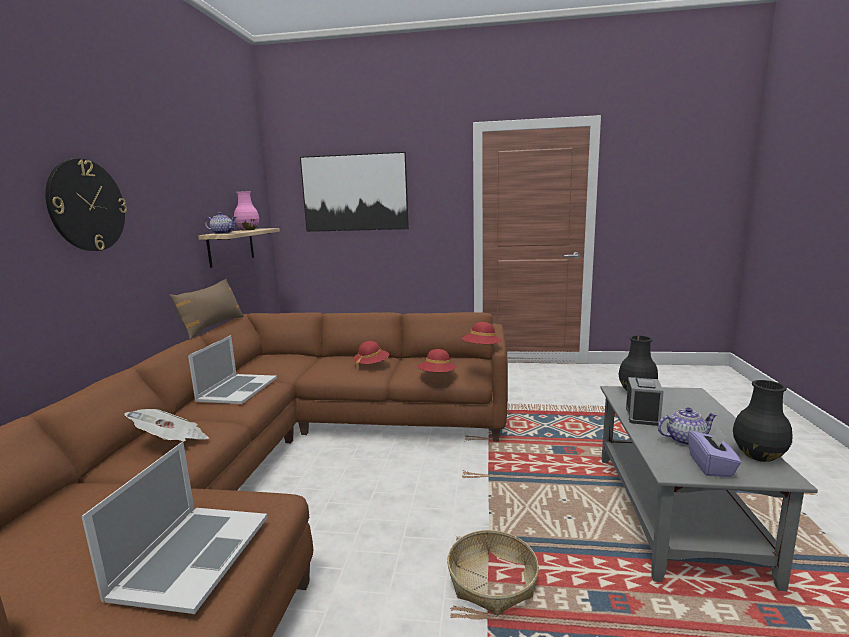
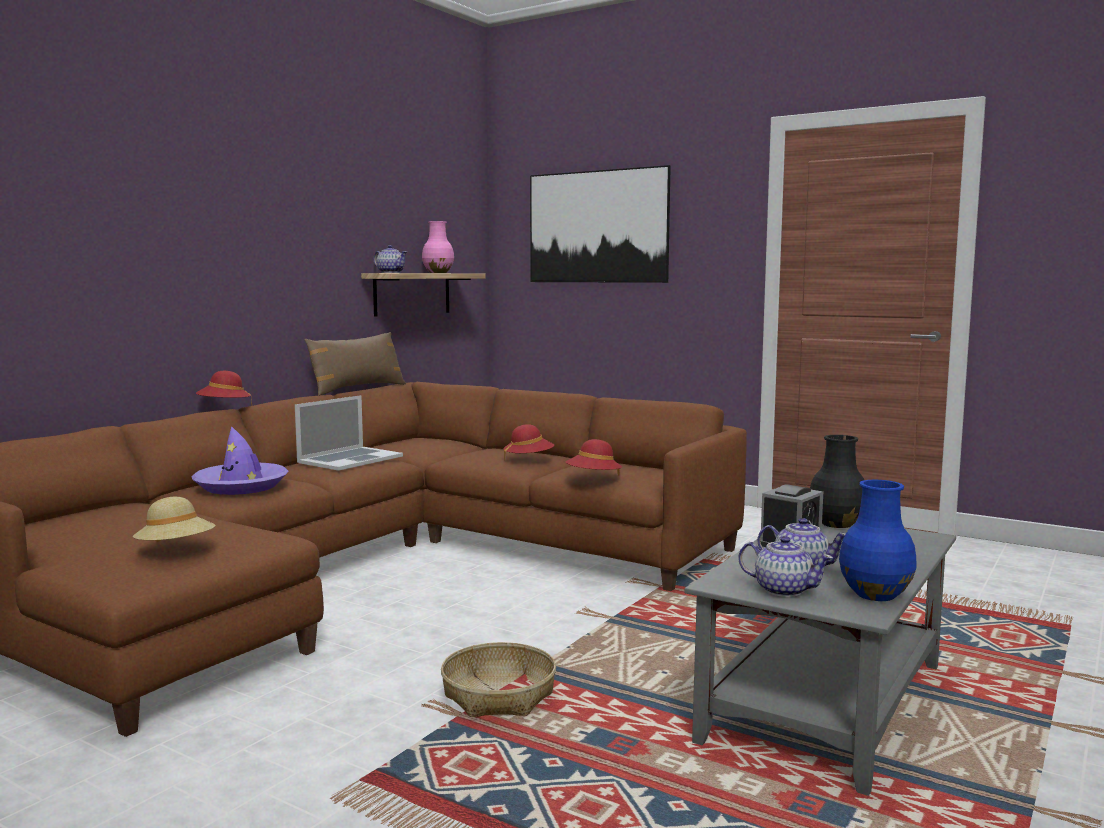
camera: 25 degrees right, 5 degrees down
(87, 205) = (220, 227): wall clock -> none
(172, 442) = (241, 486): newspaper -> purple hat
(192, 555) = (176, 549): laptop -> beige hat
(481, 349) = (657, 446): red hat -> red hat (224, 407)
(711, 466) = (782, 590): purple tissue box -> teapot
(758, 455) = (876, 594): black vase -> blue vase

